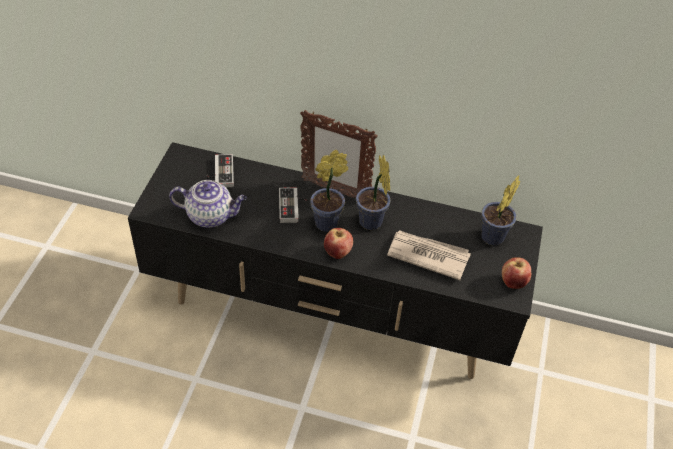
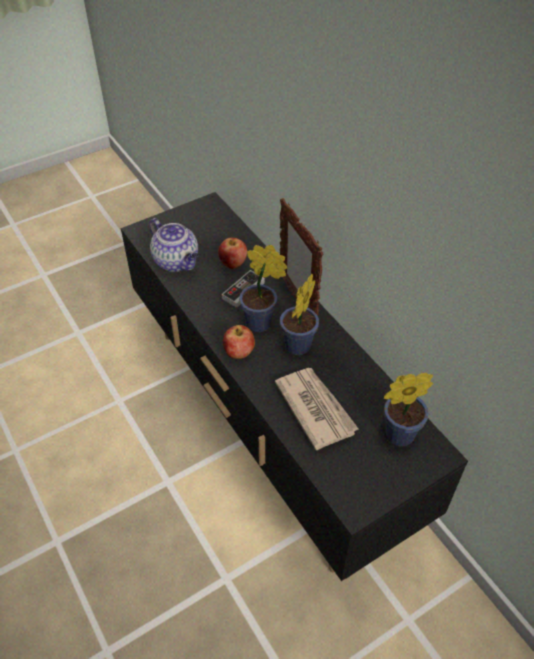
camera: 45 degrees right, 0 degrees up
(220, 173) = (222, 233): game controller -> none
(513, 282) = (371, 491): apple -> apple (233, 264)

